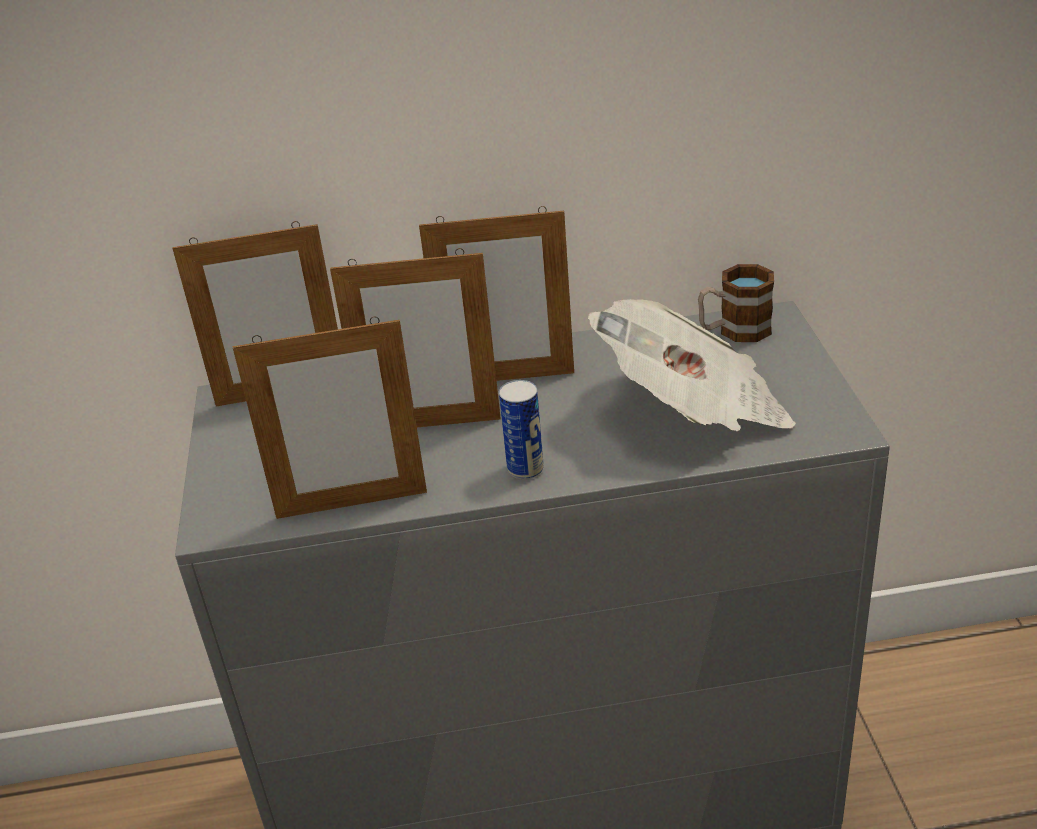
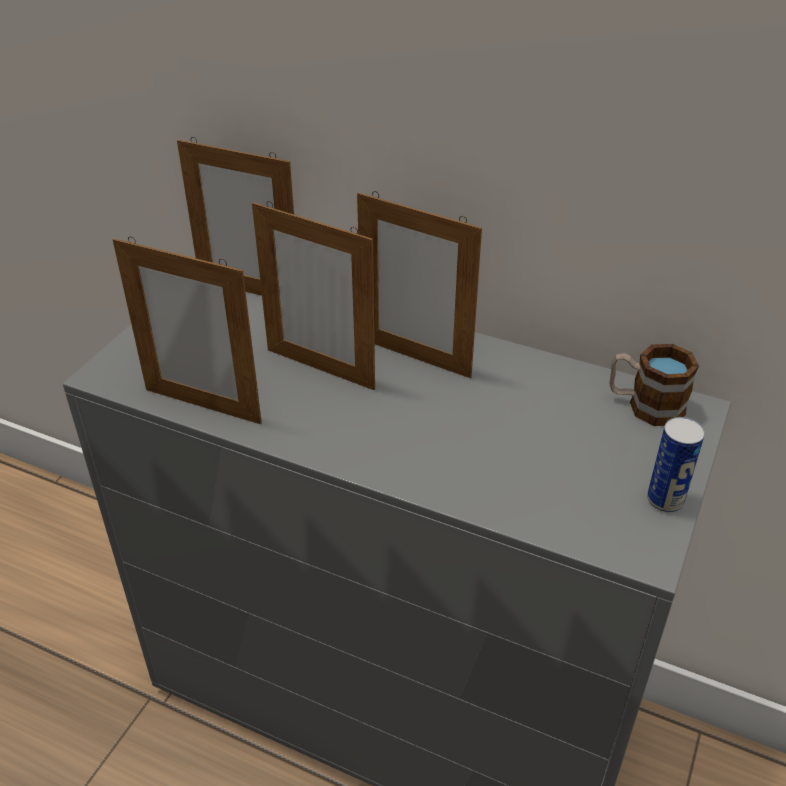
camera: 30 degrees right, 5 degrees up
(525, 469) = (348, 443): can -> can (665, 500)
(694, 410) = (532, 463): newspaper -> none

